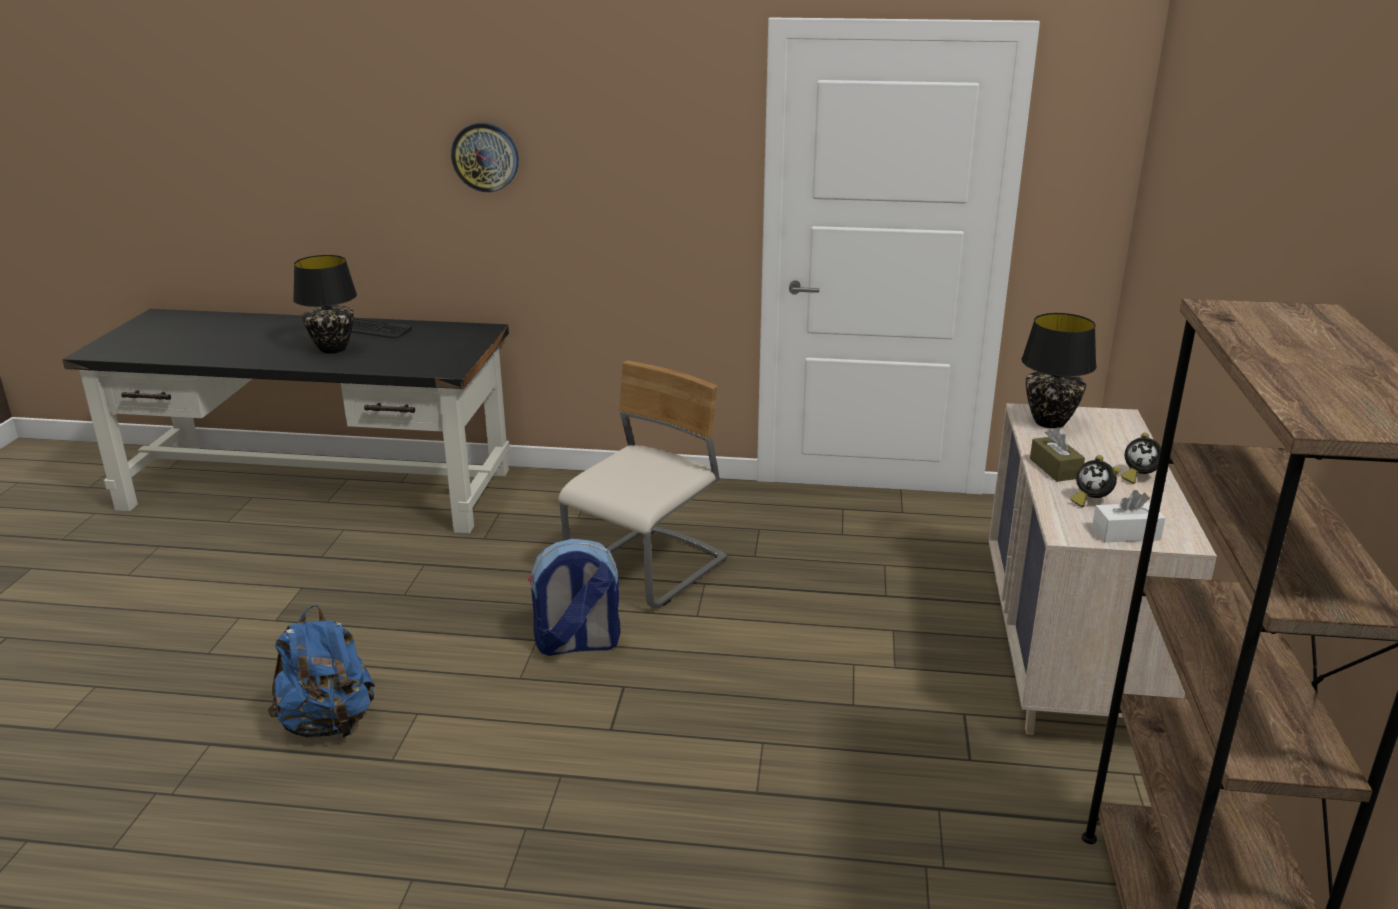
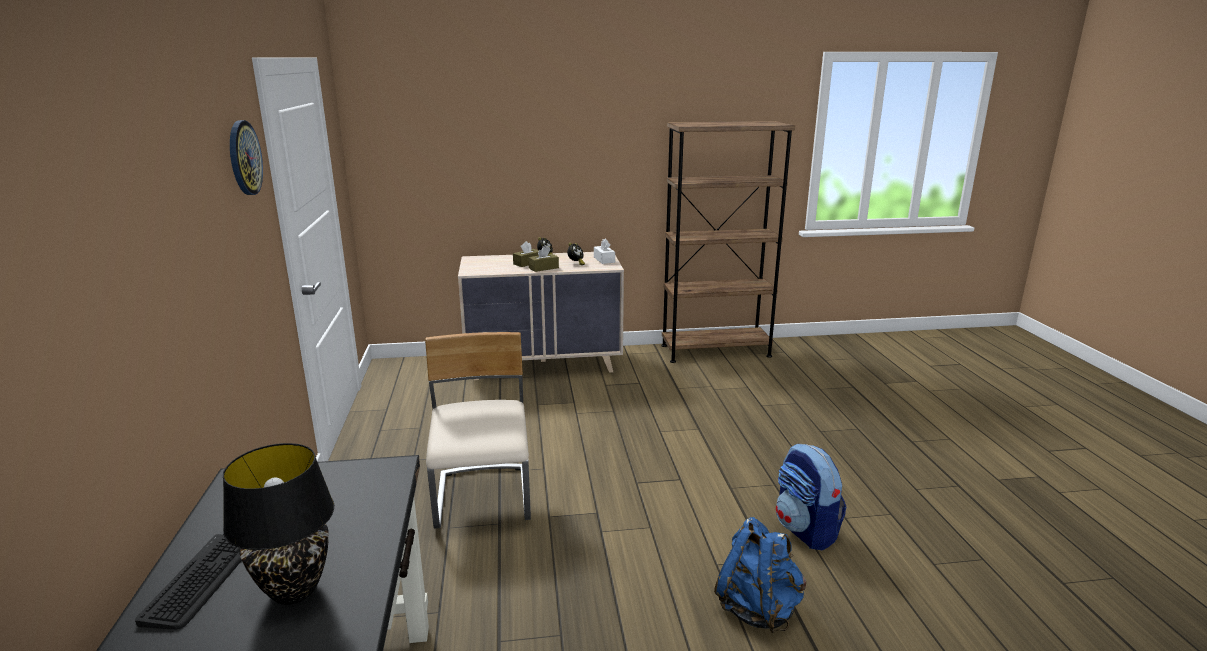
camera: 105 degrees left, 5 degrees down
(485, 157) = (159, 262): wall clock -> wall clock (244, 158)
(577, 644) = (599, 511): backpack -> backpack (805, 530)
(649, 569) = (484, 499): beige chair -> beige chair turned 60 degrees clockwise
(1048, 422) = (485, 269): black table lamp -> none
(1090, 457) = (527, 263): none -> brown tissue box

